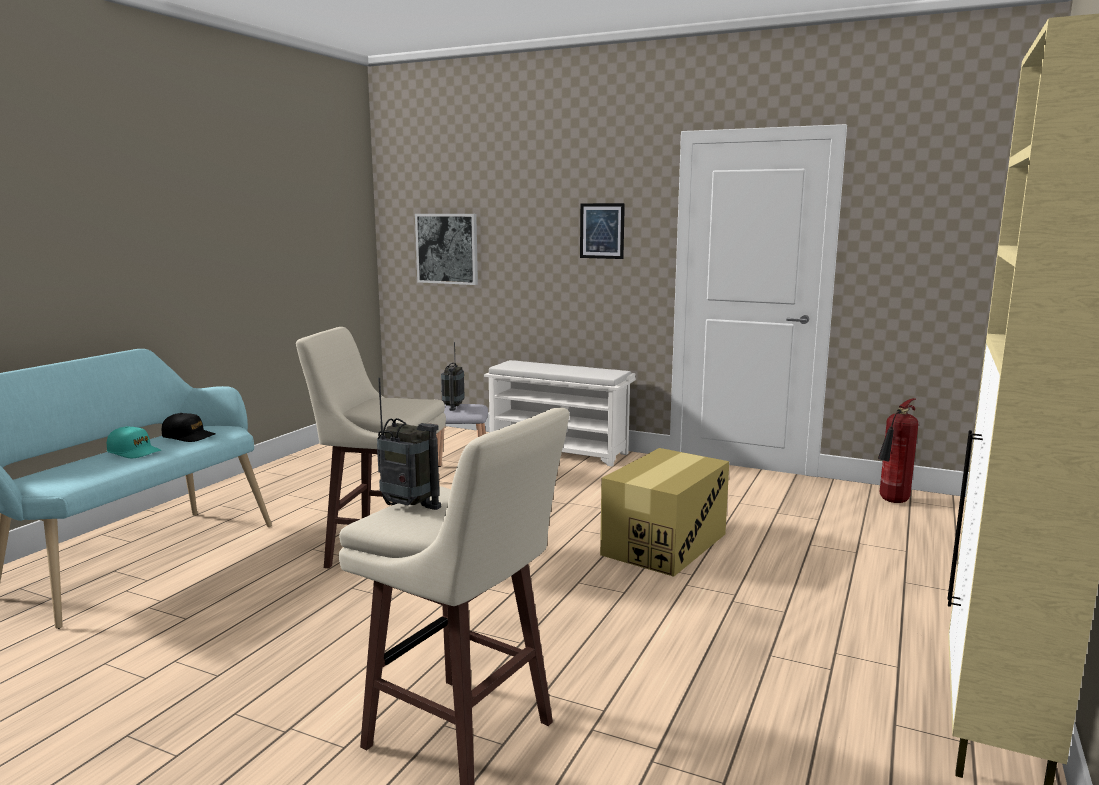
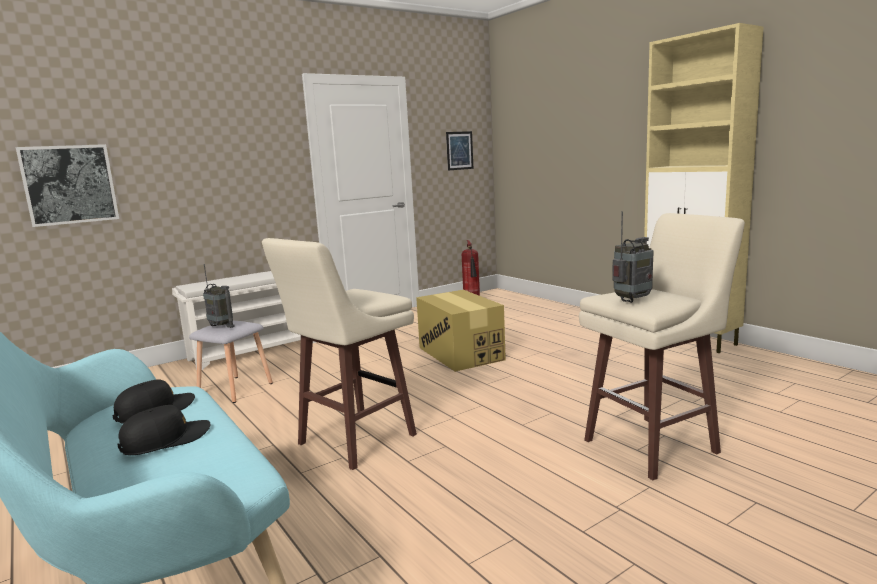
camera: 60 degrees left, 0 degrees up
(134, 452) = (166, 440): turquoise cap -> black cap
(602, 231) = (248, 154): picture -> picture (459, 150)

